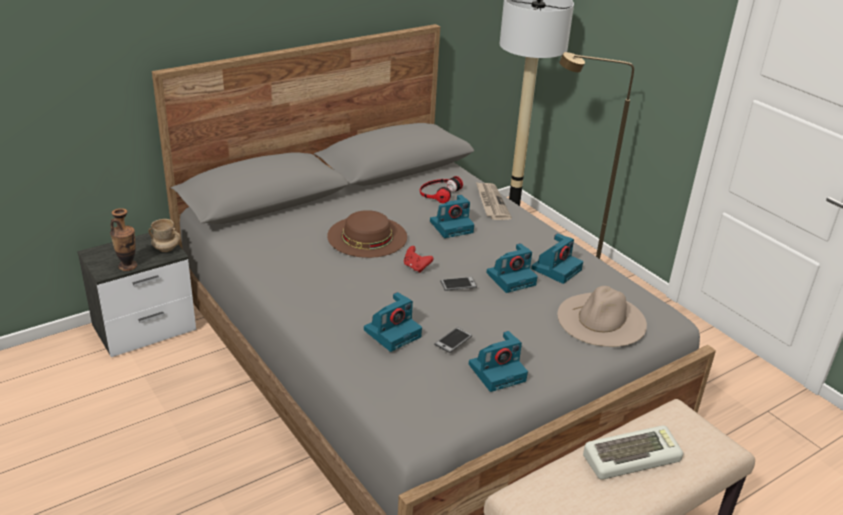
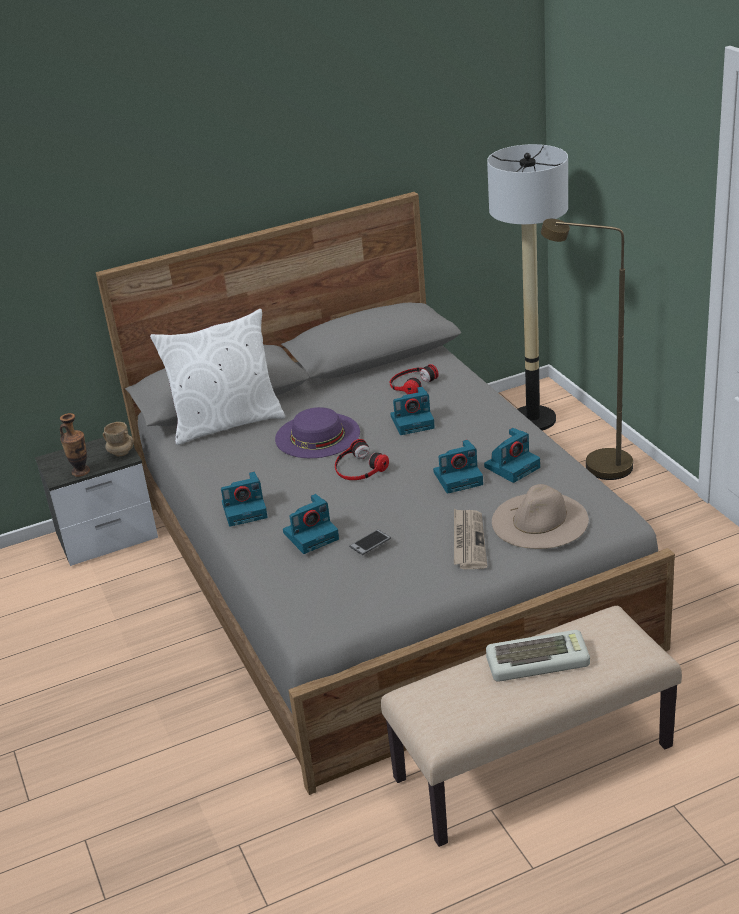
camera: 15 degrees right, 0 degrees up
(275, 222) = (226, 423): none -> white pillow
(367, 236) = (317, 435): brown hat -> purple hat
(416, 267) = (359, 468): red game controller -> headphones
(458, 284) = (397, 485): phone -> none
(491, 203) = (466, 393): newspaper -> newspaper (468, 541)
(498, 372) = (408, 574): camera -> camera (245, 510)

